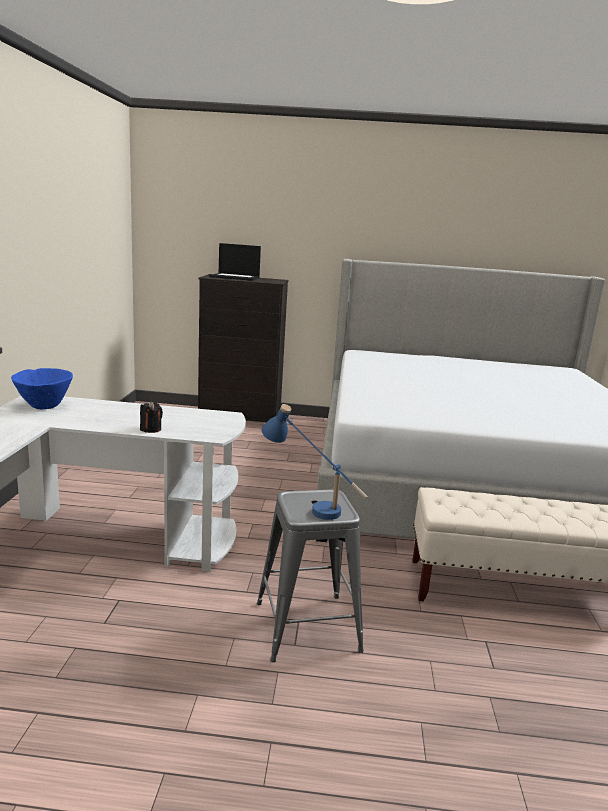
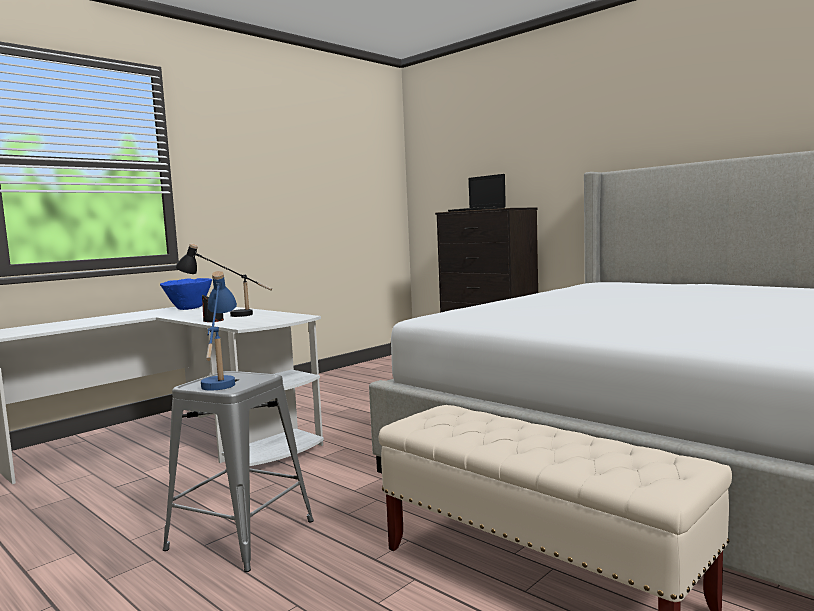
camera: 40 degrees right, 10 degrees down
(137, 417) = (226, 315): none -> black table lamp

